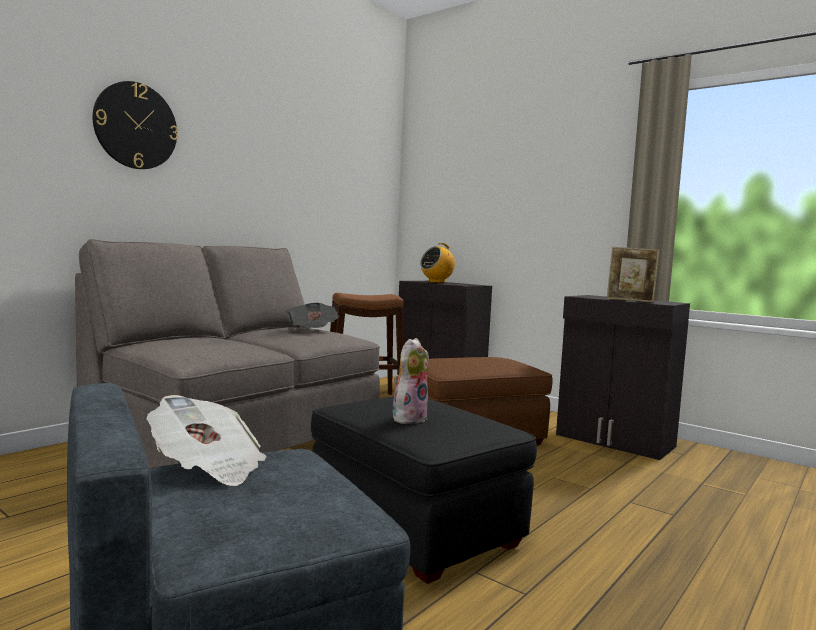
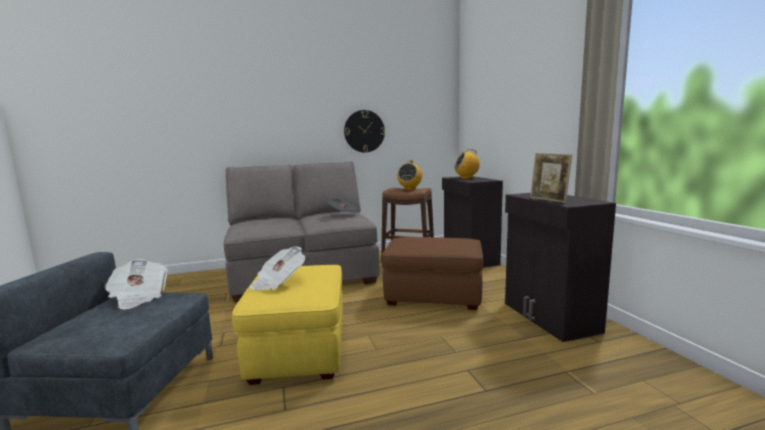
camera: 35 degrees right, 5 degrees up
(136, 126) = (256, 102): wall clock -> wall clock (364, 131)
(370, 294) = (409, 189): none -> radio
(408, 418) = (278, 282): plush toy -> newspaper
(414, 527) = (299, 349): black ottoman -> yellow ottoman

